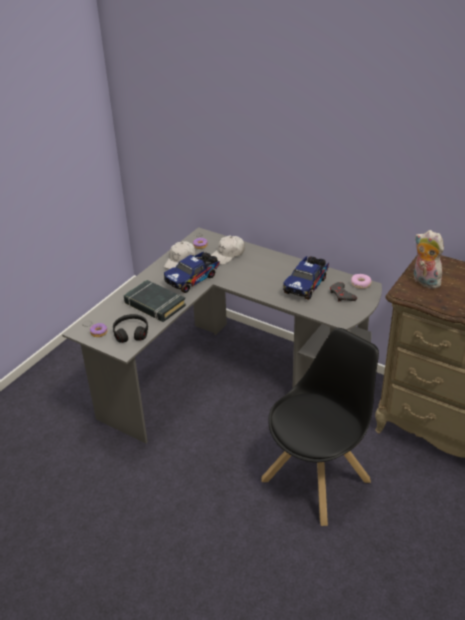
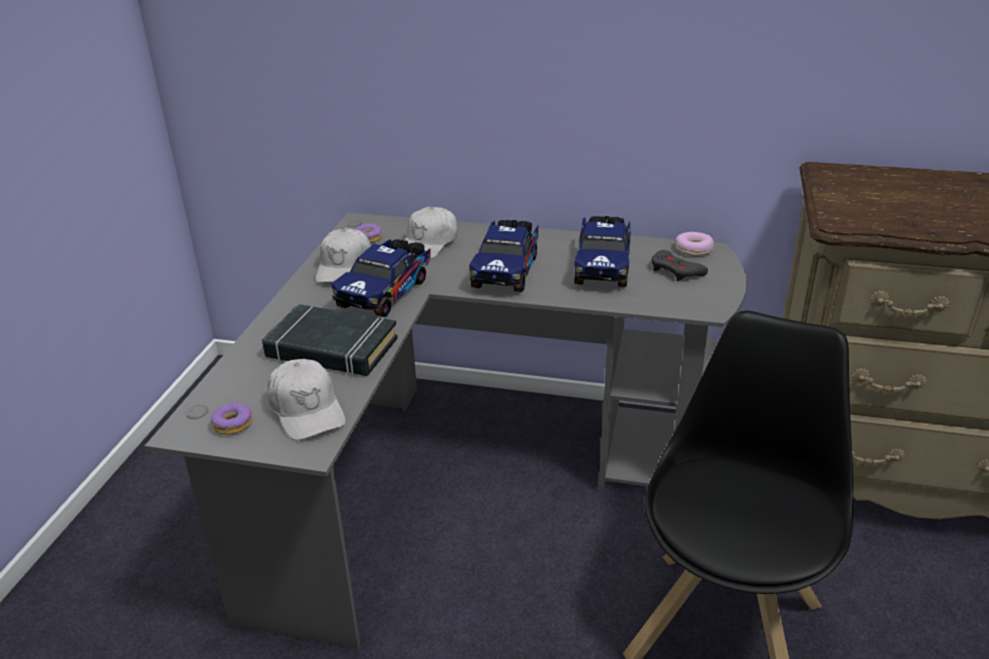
camera: 20 degrees left, 5 degrees down
(131, 332) = (307, 410): black headphones -> white cap
(257, 277) = (506, 270): none -> toy truck
(424, 281) = (857, 202): plush toy -> none

